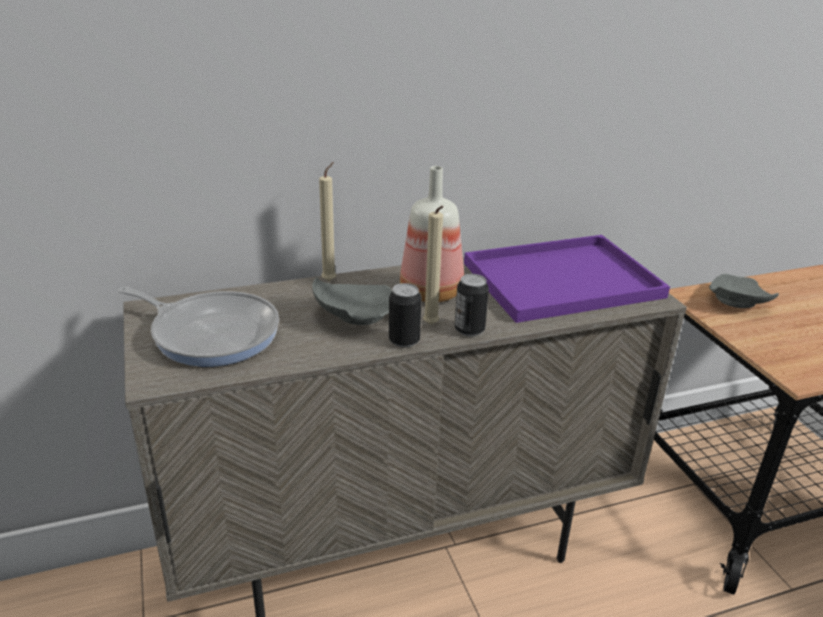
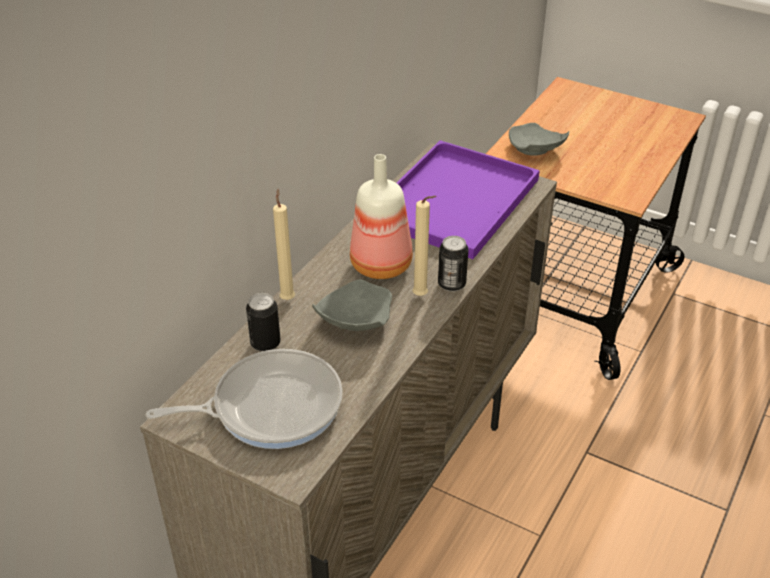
camera: 40 degrees left, 10 degrees up
(404, 340) = (421, 321): can -> can (265, 343)

